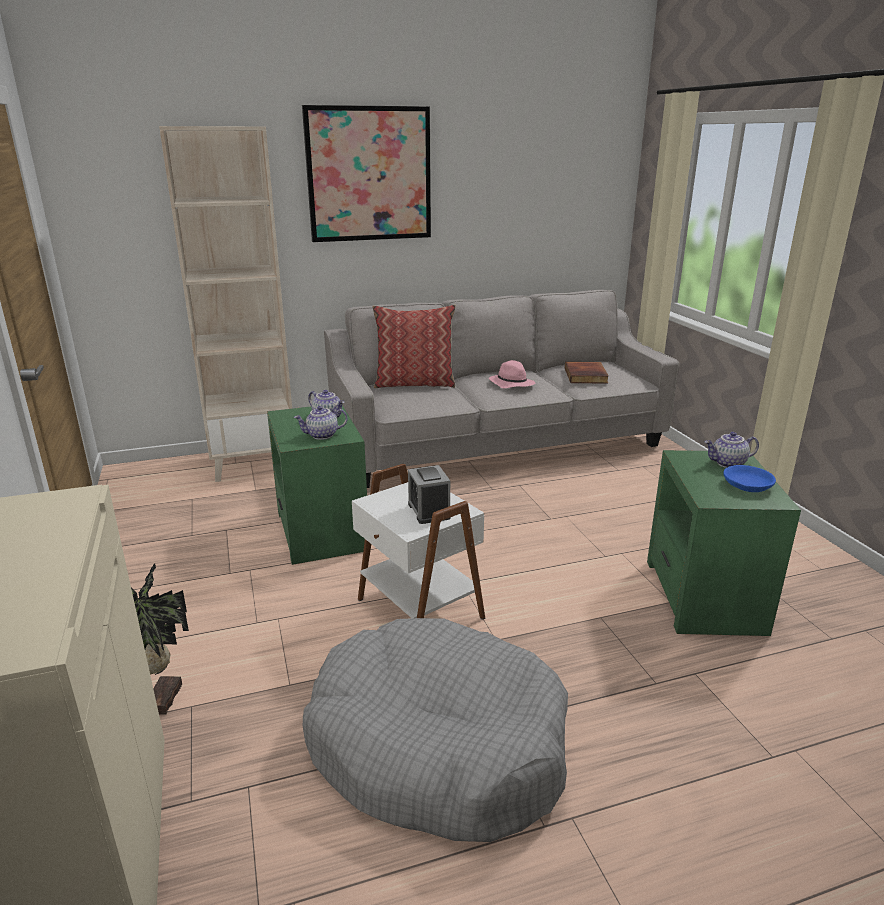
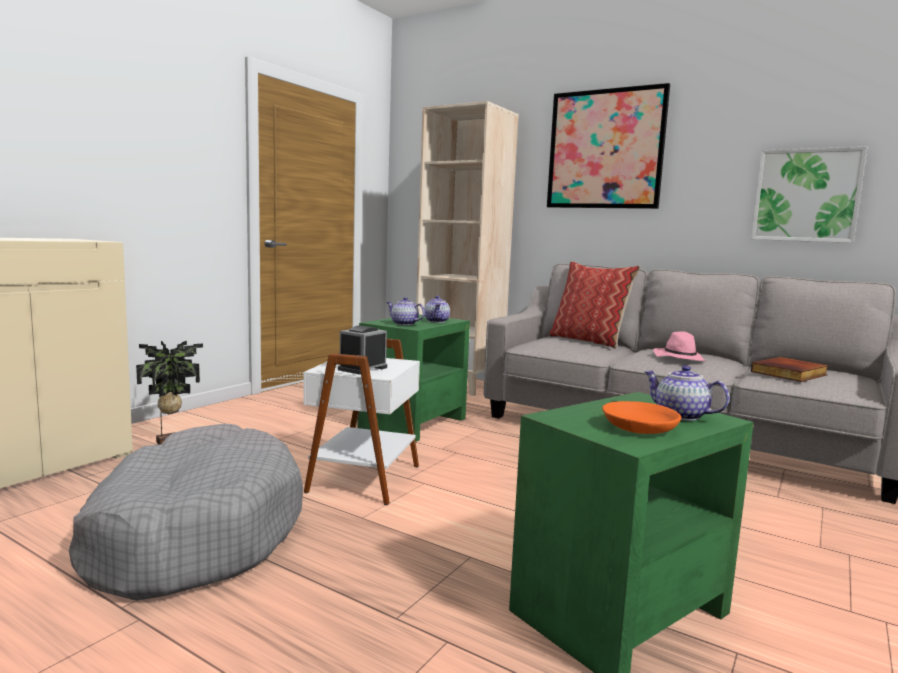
camera: 50 degrees right, 15 degrees down
(544, 219) = (806, 195): none -> picture
(747, 486) = (638, 428): blue bowl -> orange bowl

